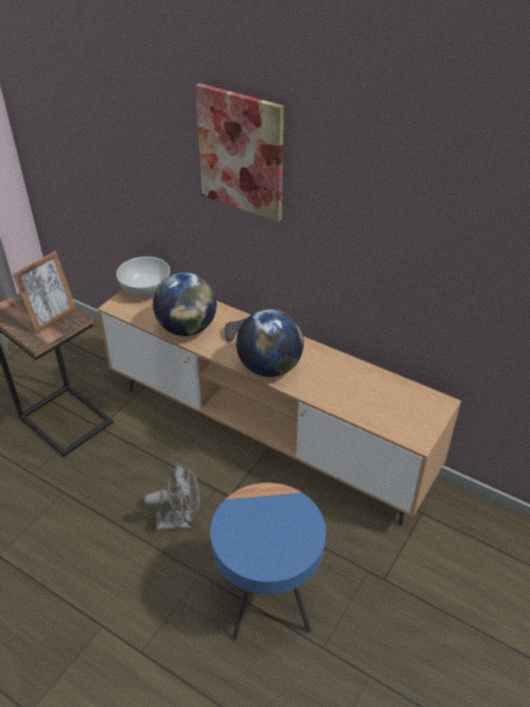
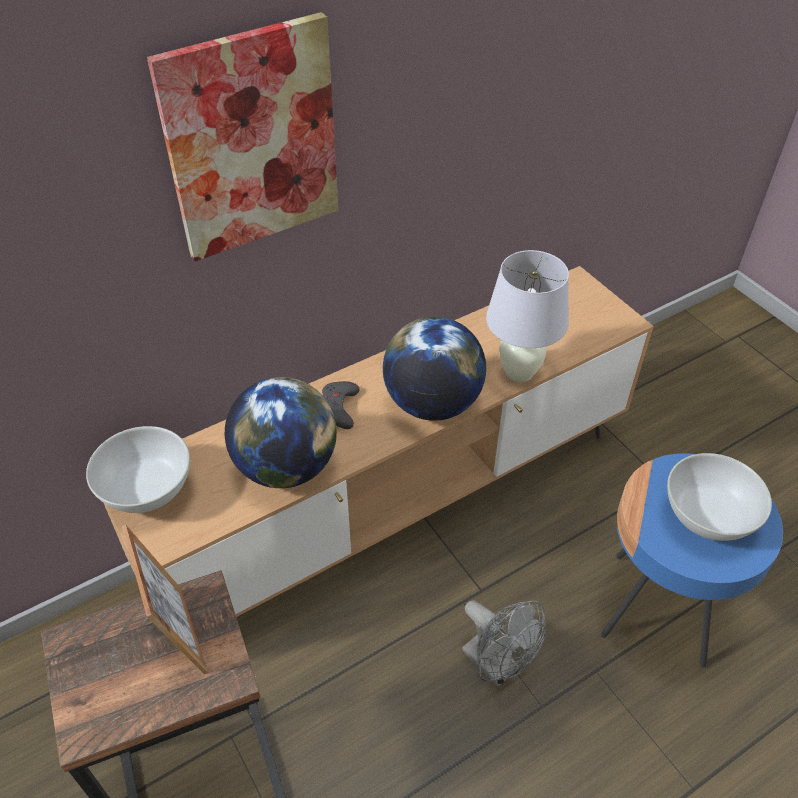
camera: 65 degrees left, 5 degrees up
(180, 520) = (497, 666): grey fan -> grey fan turned 120 degrees clockwise
(265, 532) = (706, 517): none -> white bowl
(324, 398) = (519, 372): none -> white table lamp

